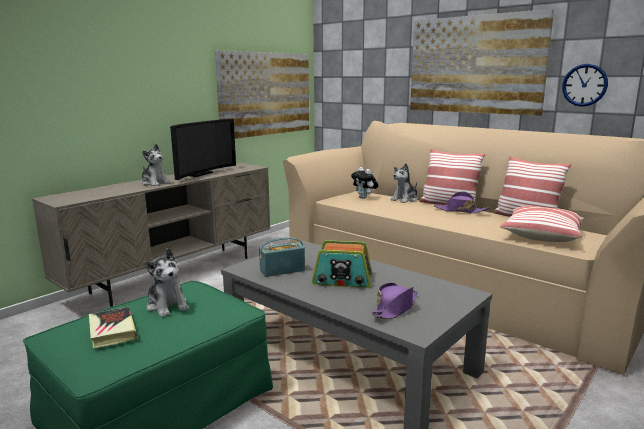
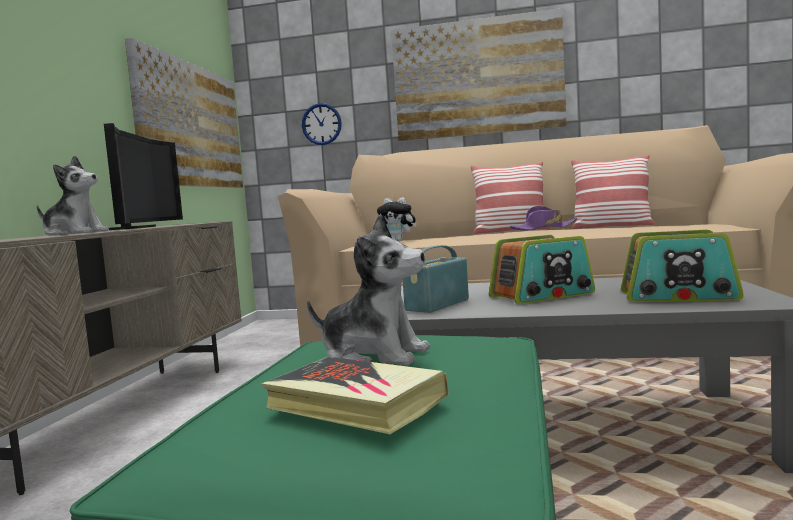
camera: 30 degrees left, 10 degrees down
(395, 308) = (678, 296): purple hat -> radio
(405, 199) = (450, 236): plush toy -> none
(541, 235) = (666, 228): pillow -> none
(584, 85) = (606, 88): wall clock -> wall clock (321, 124)

